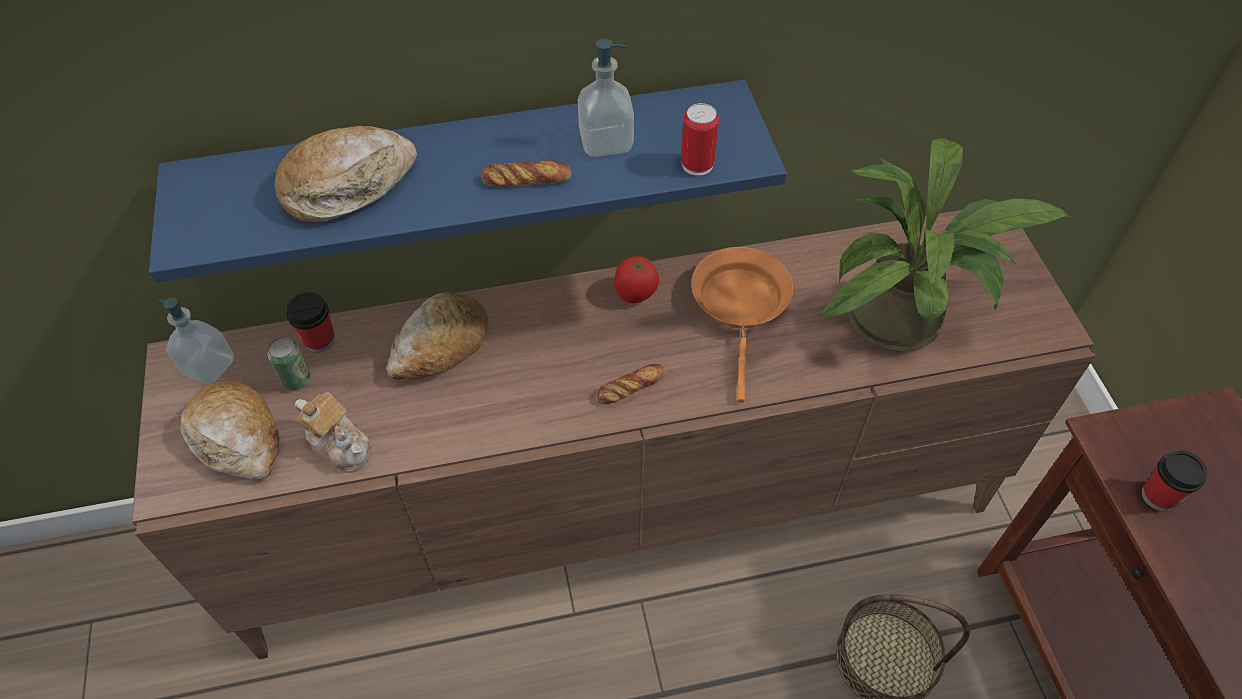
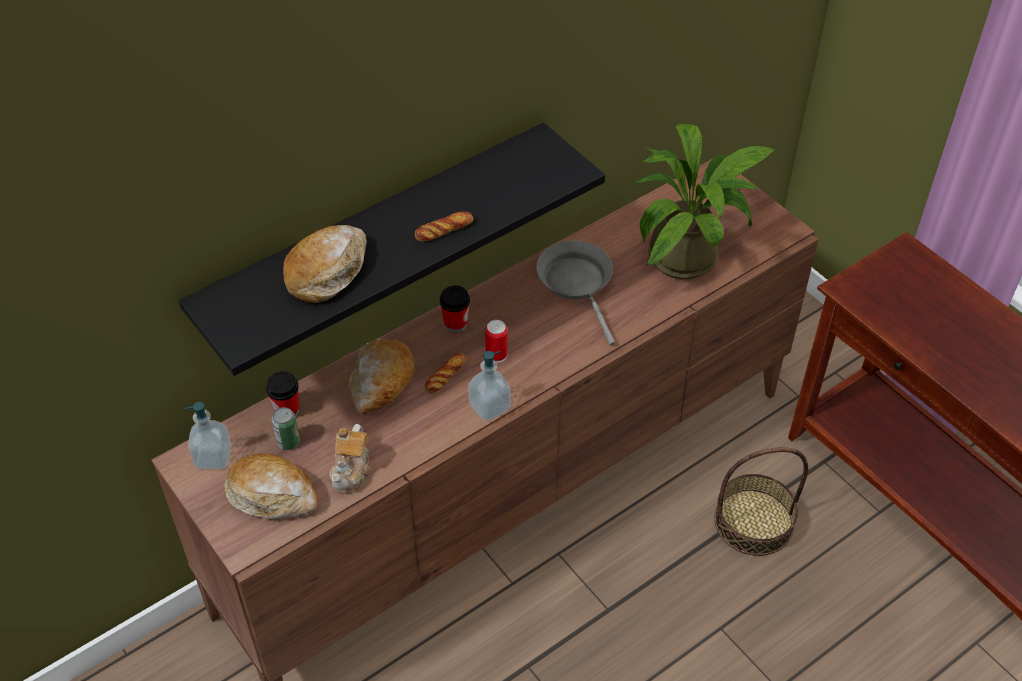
camera: 25 degrees left, 5 degrees down
(340, 445) = (351, 471): teapot -> teapot turned 90 degrees clockwise
(470, 165) = (376, 238): blue shelf -> black shelf
(606, 142) = (480, 190): soap dispenser -> soap dispenser (489, 407)
(630, 387) = (532, 362): bread -> bread (445, 376)
(635, 293) = (499, 300): tomato -> none
(697, 164) = (547, 186): can -> can (496, 355)
(741, 307) = (577, 284): orange frying pan -> grey frying pan
(1158, 496) = (891, 313): cup -> cup (455, 323)

